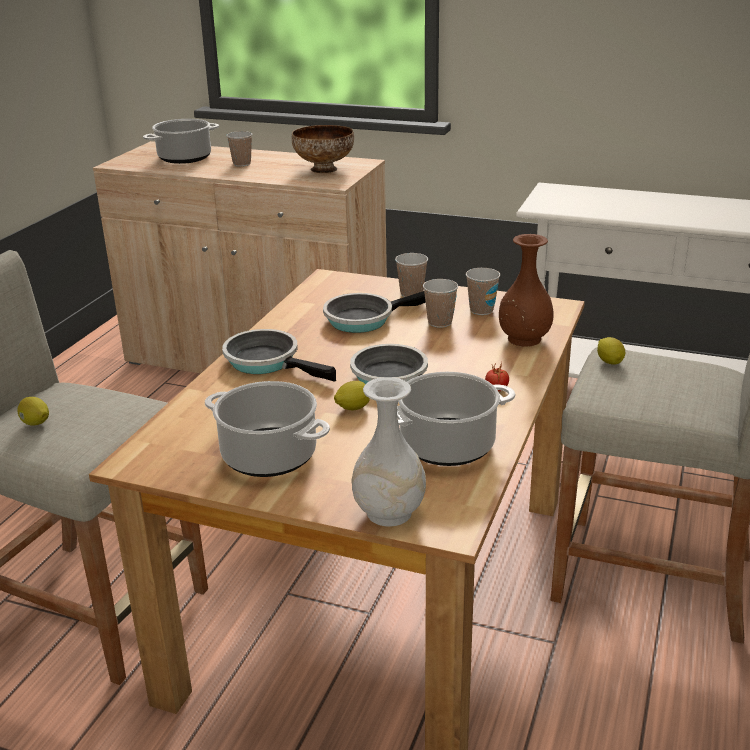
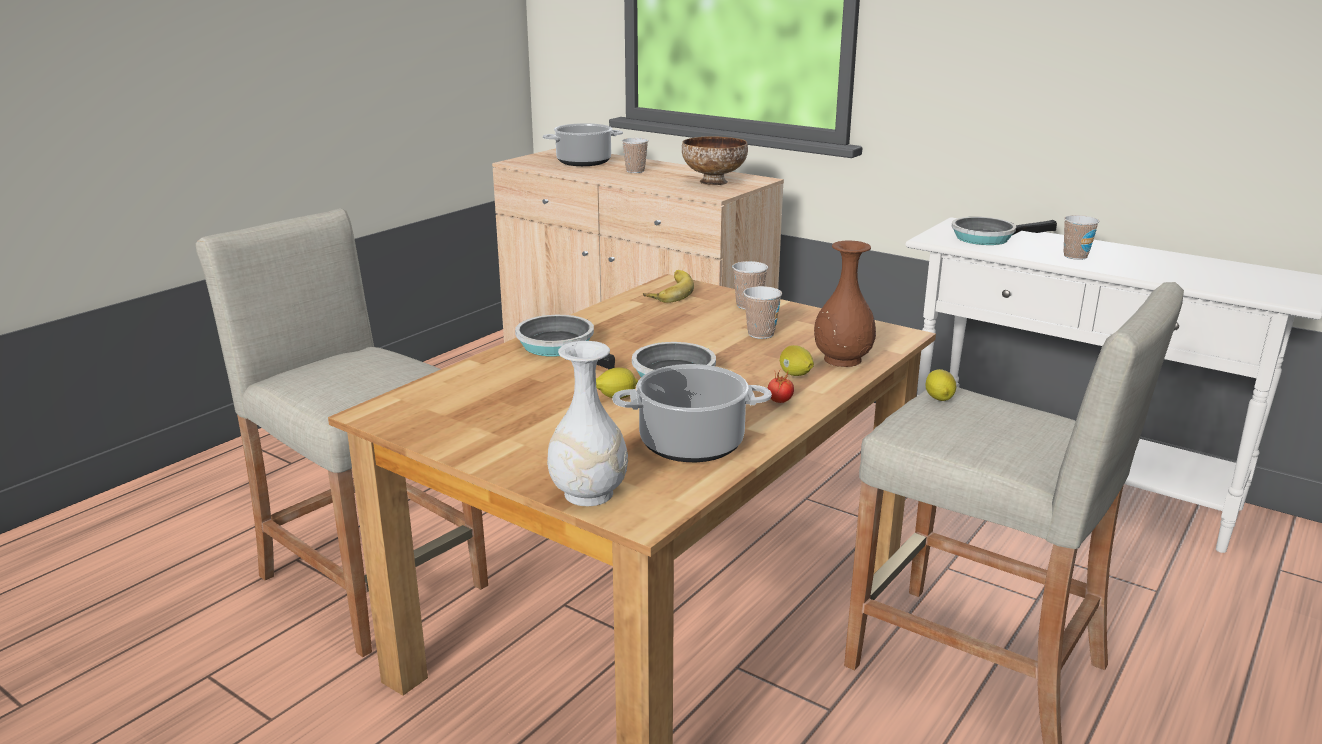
camera: 15 degrees right, 5 degrees down
(36, 423) = (323, 375): lemon -> lemon (795, 375)
(267, 456) = (503, 426): cooking pot -> none
(330, 288) = (668, 291): none -> banana
(364, 319) = (683, 322): frying pan -> frying pan (987, 237)
(481, 310) = (813, 328): cup -> cup (1075, 256)

